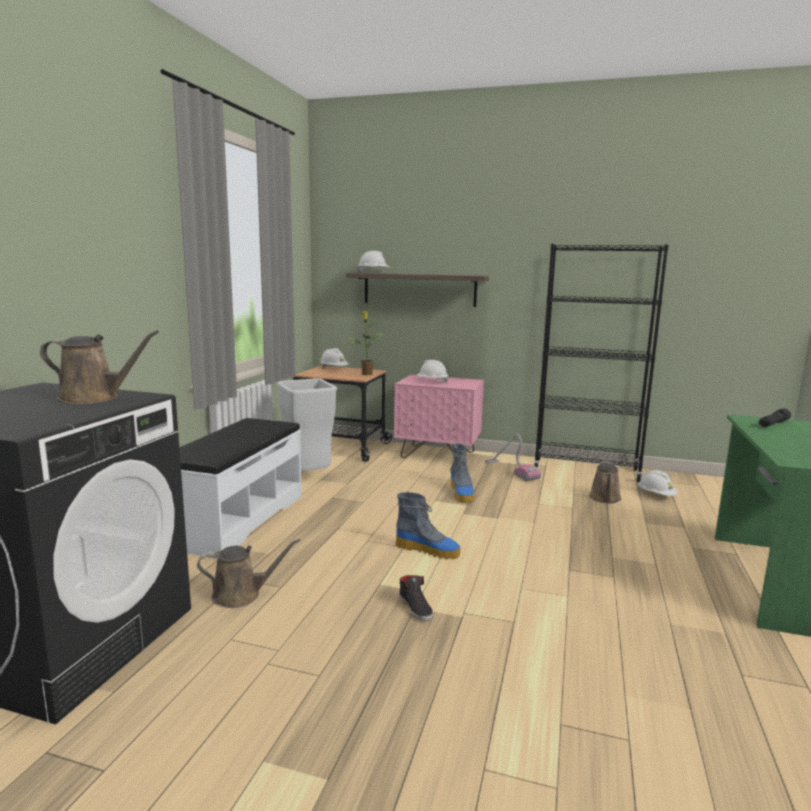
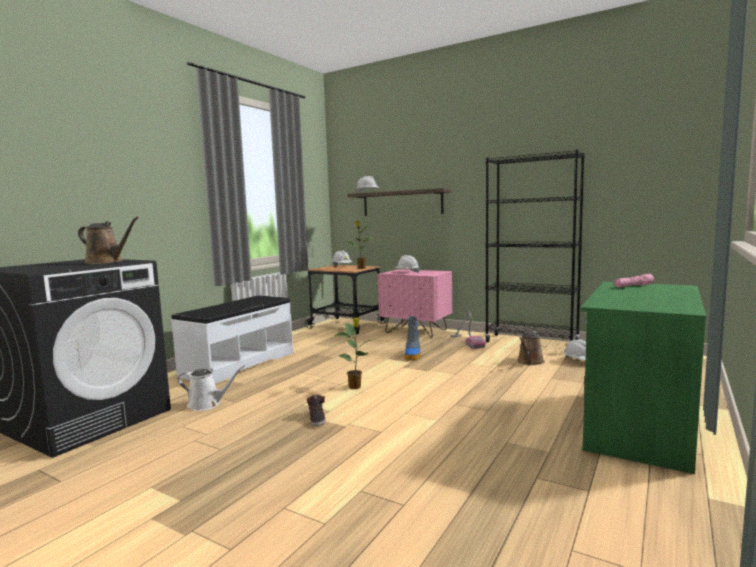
camera: 15 degrees right, 5 degrees down
(241, 595) = (207, 404): brown watering can -> white watering can
(308, 476) = (307, 342): grey trash can -> none
(428, 550) = (355, 387): boot -> potted plant
(773, 424) = (633, 286): black flashlight -> pink flashlight

